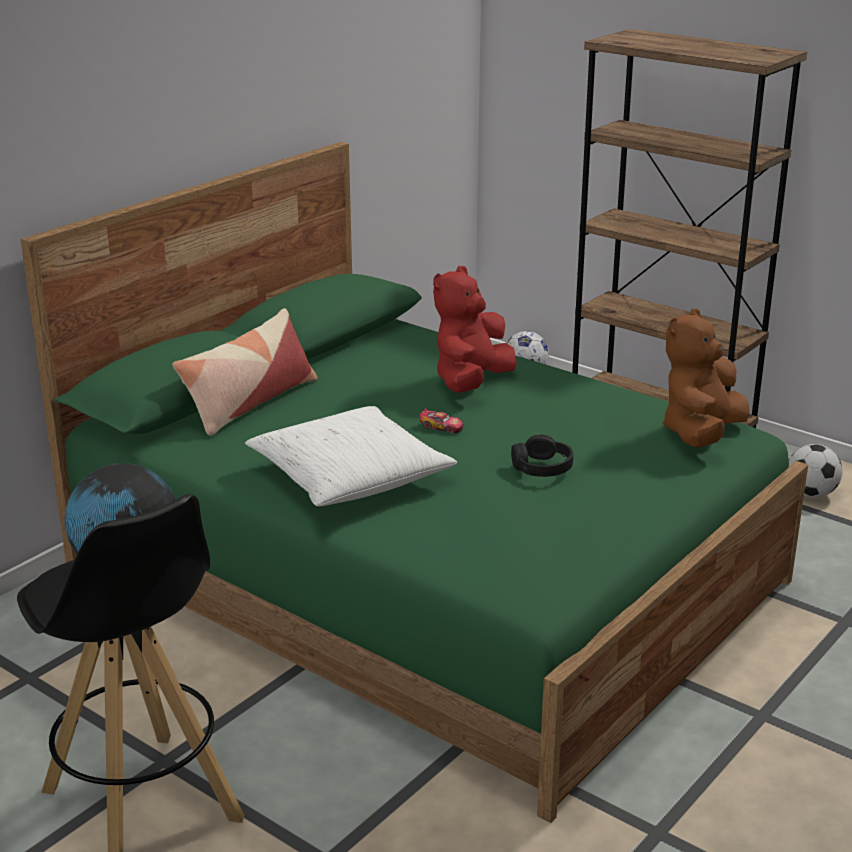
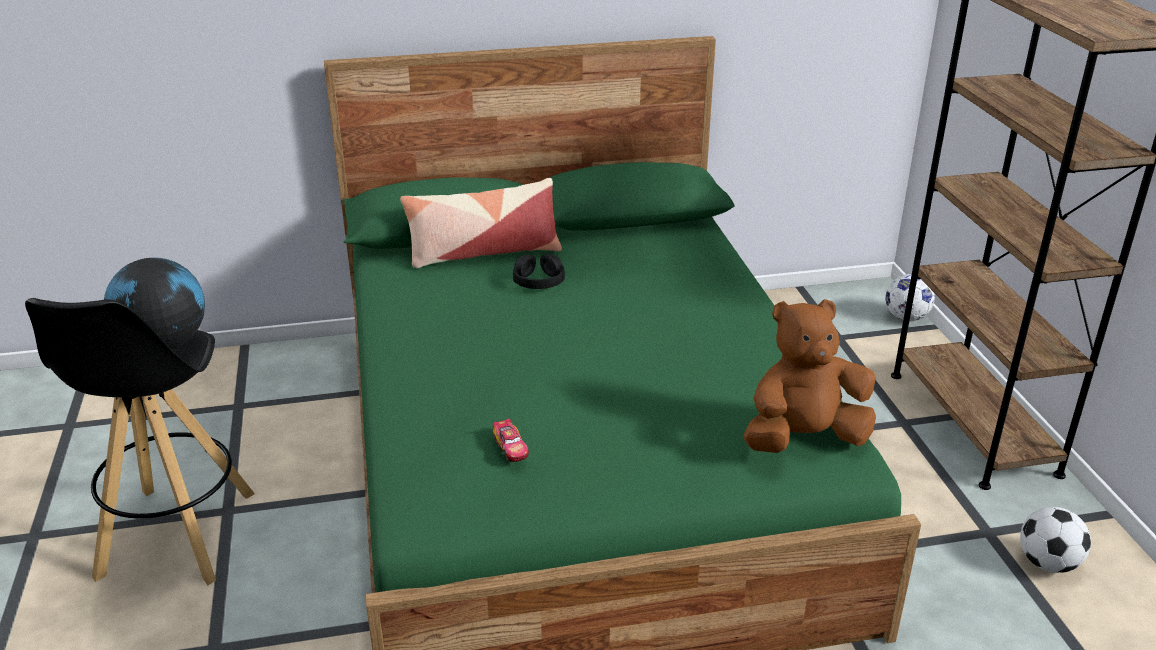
camera: 40 degrees right, 5 degrees up
(349, 476) = (450, 343): white pillow -> none
(442, 427) = (582, 331): toy car -> toy car (511, 447)
(471, 382) = (675, 301): red plush toy -> none
(541, 467) = (601, 404): black headphones -> black headphones (538, 281)

